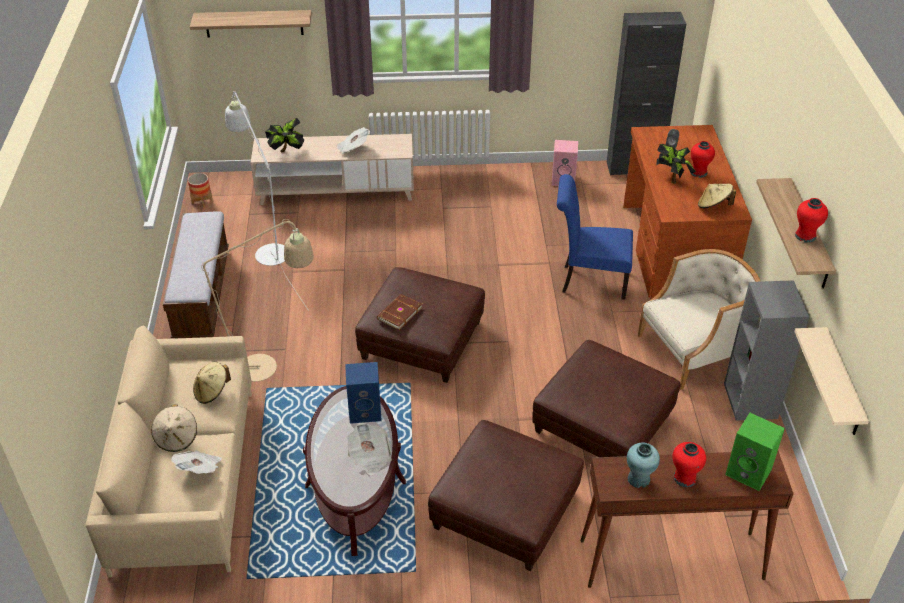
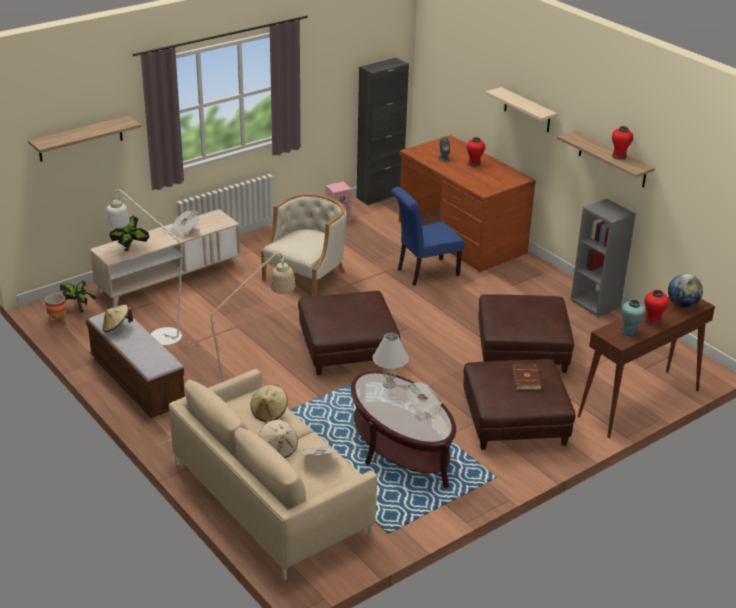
camera: 35 degrees left, 10 degrees down
(366, 411) = (389, 384): blue speaker -> white table lamp
(399, 313) = (340, 323): brown book -> brown book (525, 379)
(672, 178) = (461, 172): potted plant -> potted plant (79, 309)
(694, 350) = (534, 289): beige armchair -> beige armchair (307, 276)
(713, 205) = (504, 179): beige hat -> beige hat (116, 327)
(749, 472) = (682, 305): green speaker -> globe
(842, 384) = (690, 239): beige shelf -> beige shelf (527, 110)

